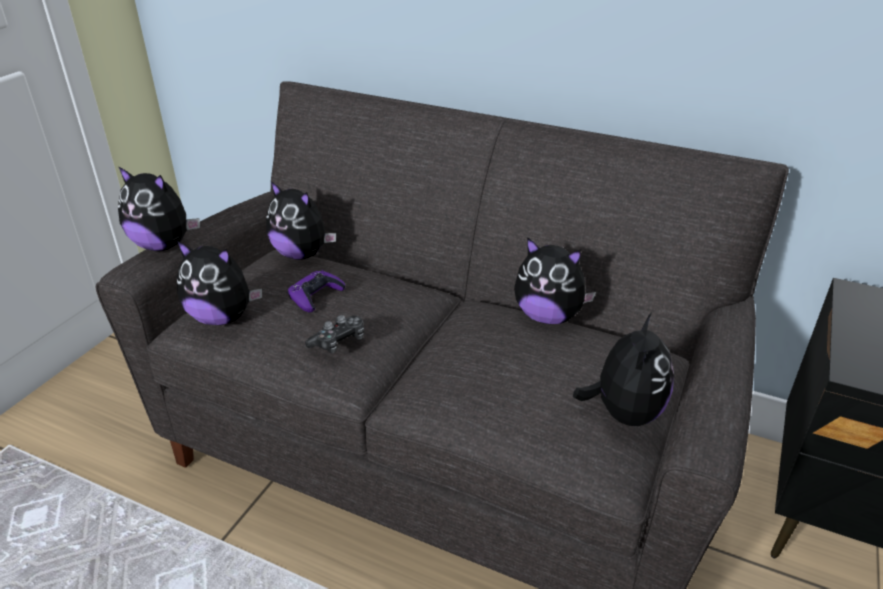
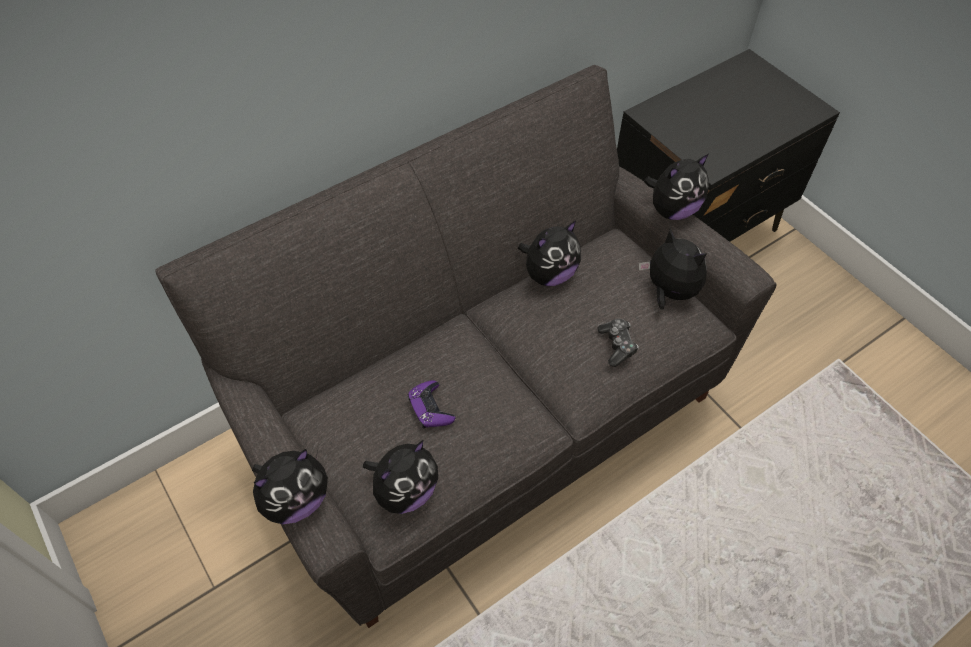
camera: 60 degrees left, 20 degrees up
(302, 254) = (339, 395): plush toy -> plush toy (672, 210)
(339, 341) = (503, 416): game controller -> game controller (617, 345)

